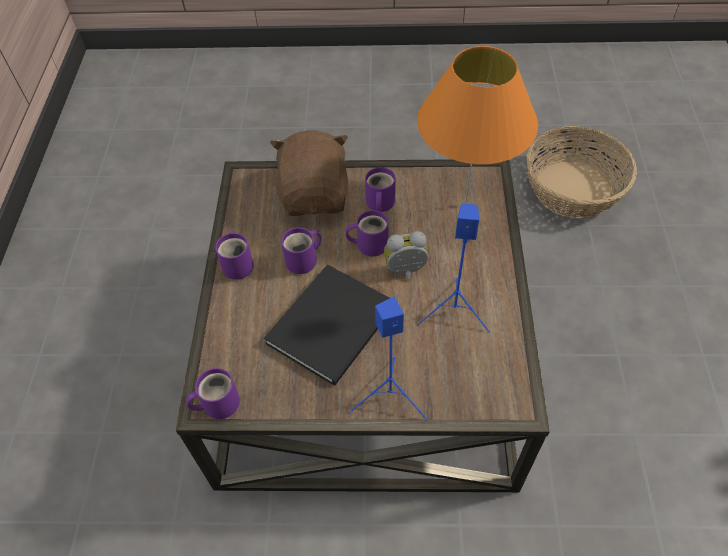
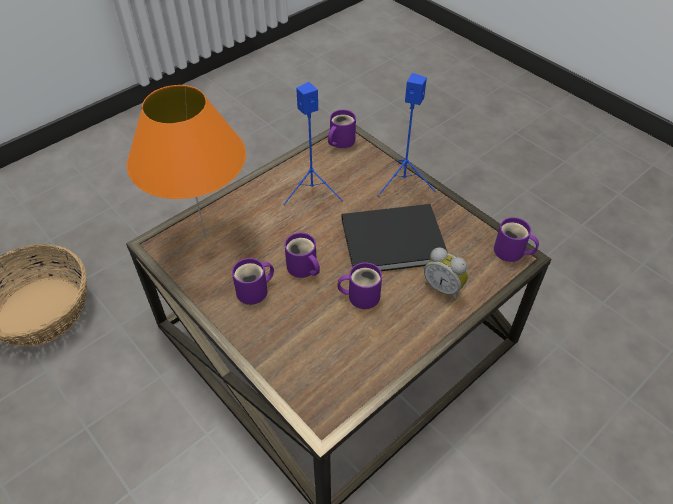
camera: 135 degrees left, 5 degrees down
(239, 264) = (412, 333): purple mug -> purple mug (340, 141)
(315, 195) = (289, 341): brown plush toy -> none
(406, 272) = (306, 232): alarm clock -> alarm clock (443, 287)

